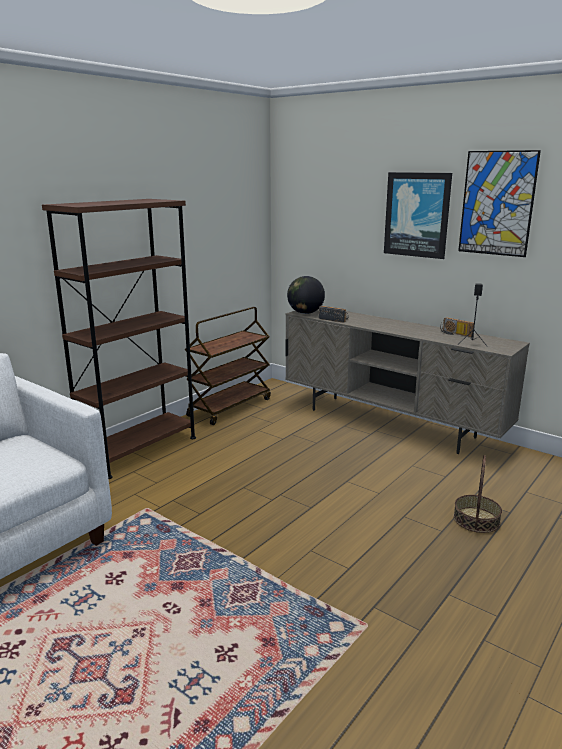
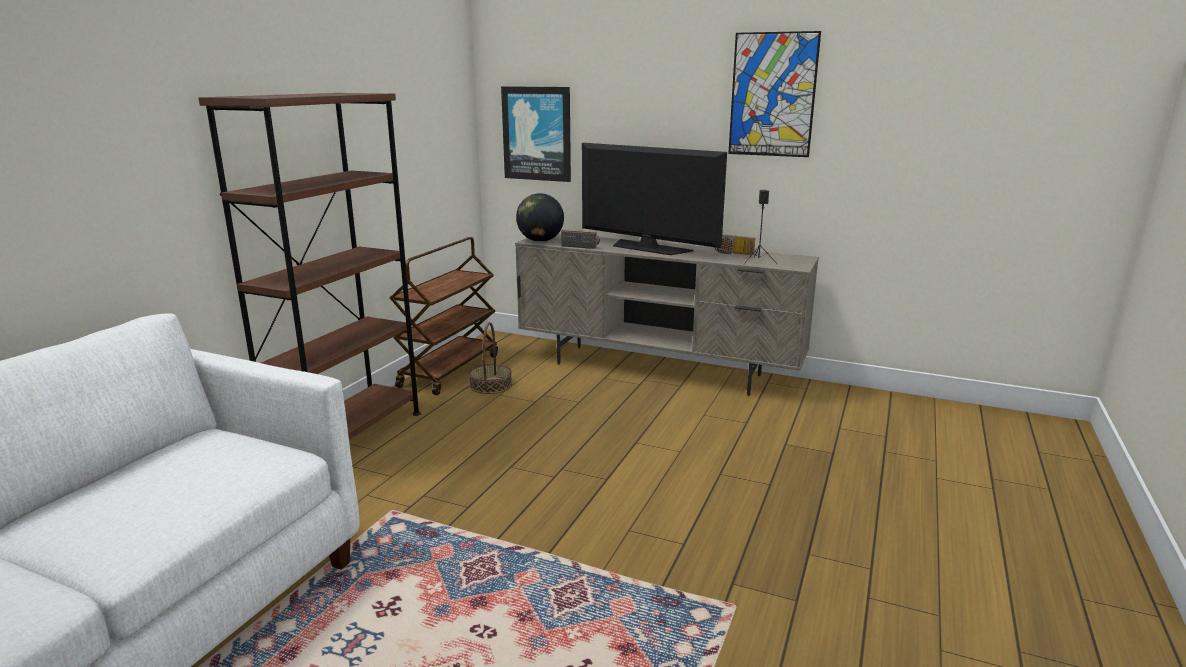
camera: 15 degrees left, 0 degrees up
(387, 324) = (648, 248): none -> television
(417, 215) = (674, 111): picture -> picture (537, 134)
(476, 520) = (801, 466): basket -> basket (490, 385)

